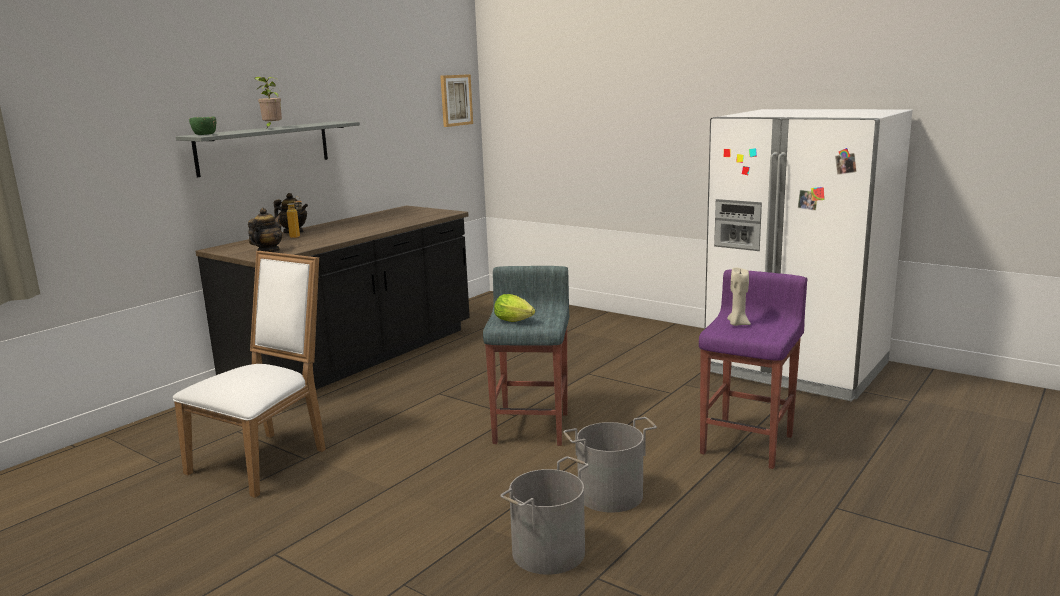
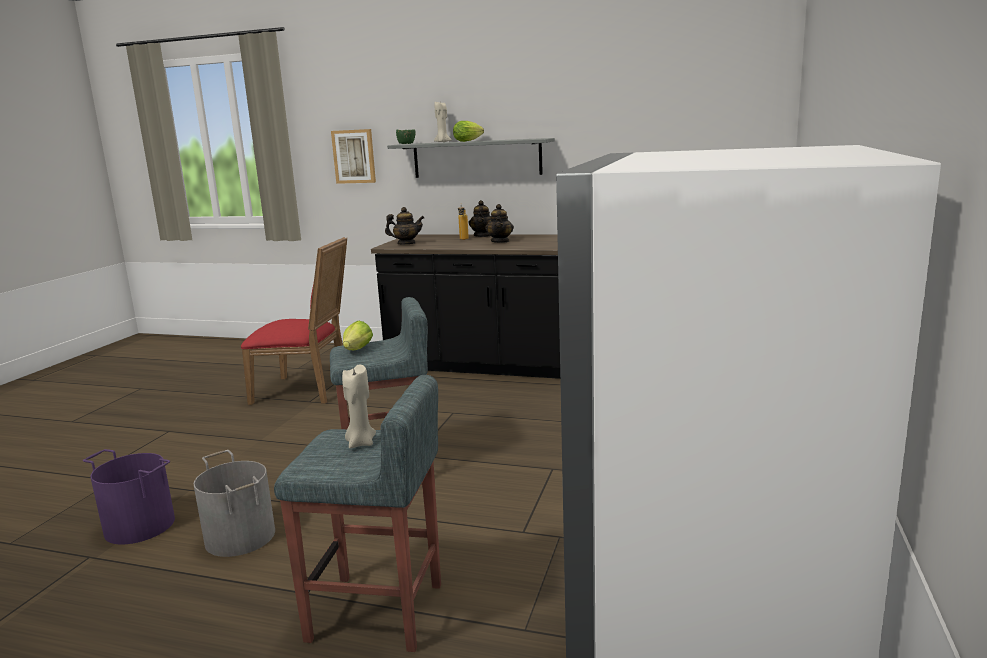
camera: 70 degrees right, 0 degrees up
(240, 130) = (442, 142): none -> beige candle
(266, 459) = (306, 391): white chair -> red chair
(272, 128) = (469, 141): potted plant -> lettuce
(343, 230) = (500, 241): none -> teapot
(455, 100) = (745, 118): picture -> picture (354, 156)
(547, 551) = (140, 525): grey bucket -> purple bucket
(748, 443) = (378, 613): purple stool -> grey stool

